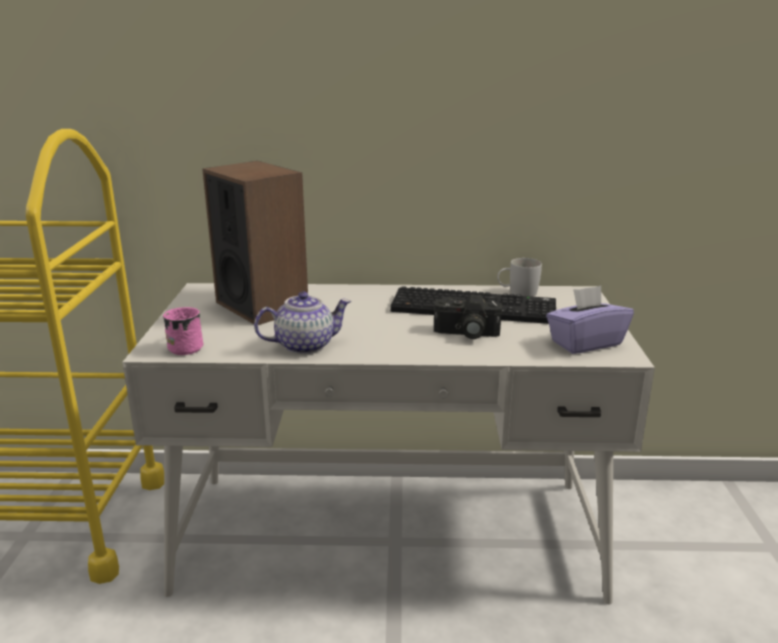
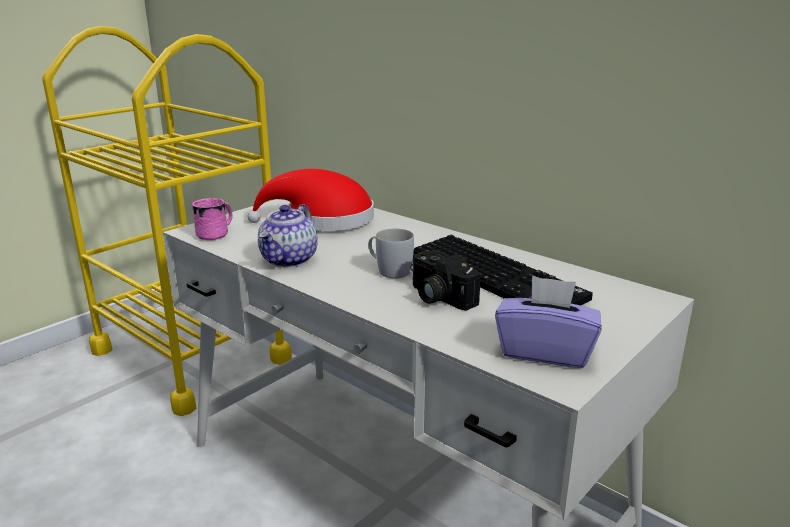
camera: 40 degrees right, 0 degrees up
(262, 305) = (323, 220): speaker -> red hat
(305, 345) = (289, 260): teapot -> teapot turned 90 degrees clockwise
(517, 293) = (574, 277): white mug -> white mug (389, 270)

